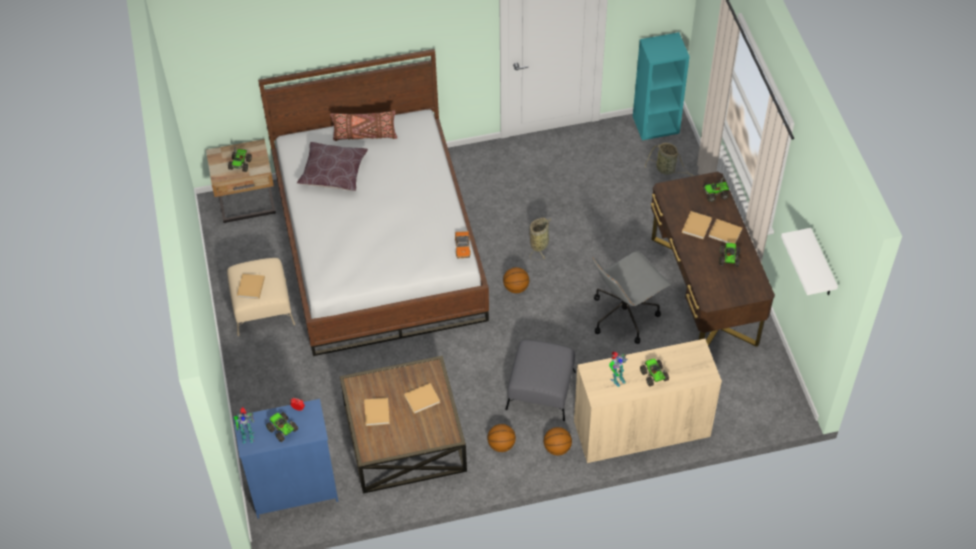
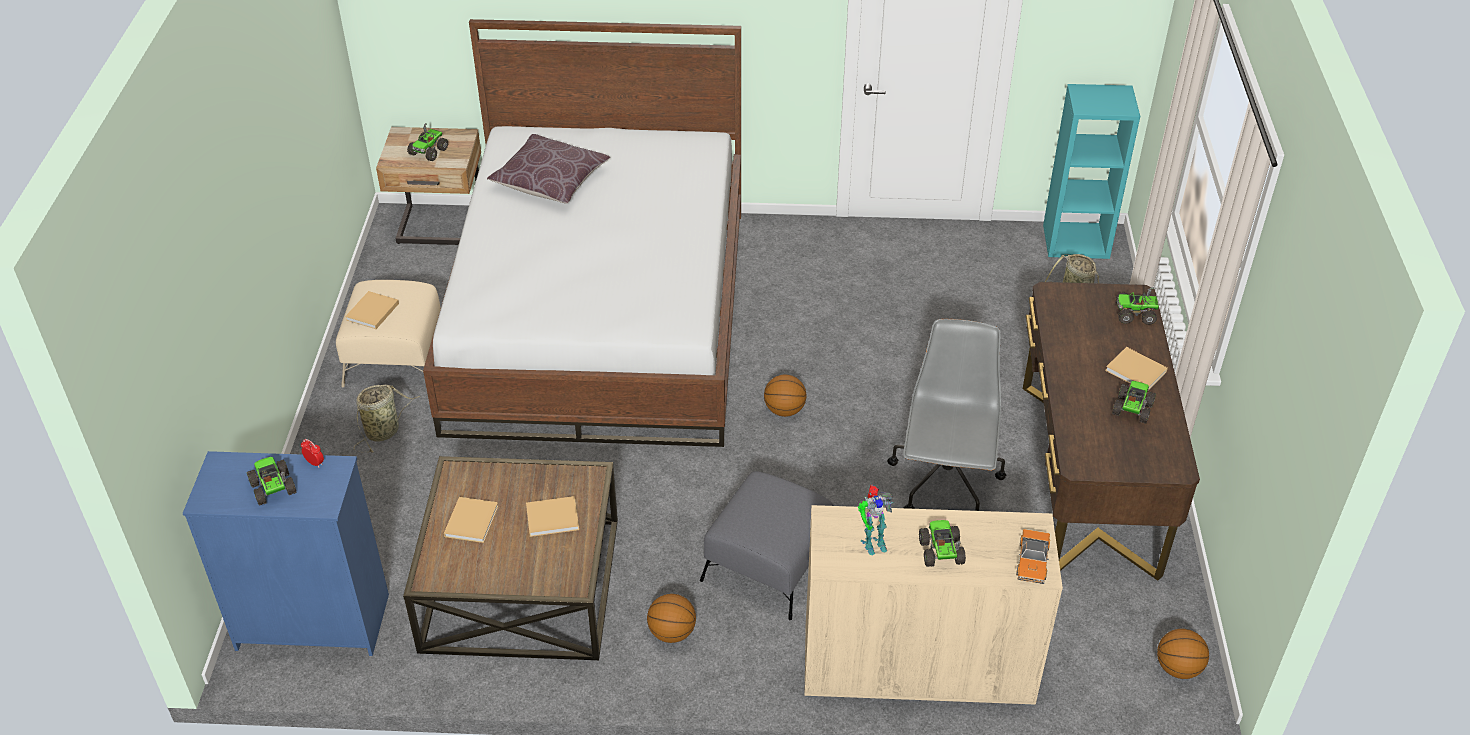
camera: 15 degrees right, 10 degrees down
(247, 435) = (212, 484): toy robot -> none
(364, 136) = (617, 146): brown pillow -> none
(462, 247) = (699, 309): toy car -> toy car (1032, 562)
(539, 243) = (844, 359): basket -> basket (384, 431)
(557, 448) = (762, 660): basketball -> basketball (1177, 668)
(624, 314) = (945, 484): grey office chair -> grey office chair turned 120 degrees clockwise
(697, 225) = (1090, 351): beige book -> none
(822, 265) = (1291, 412): white shelf -> none

